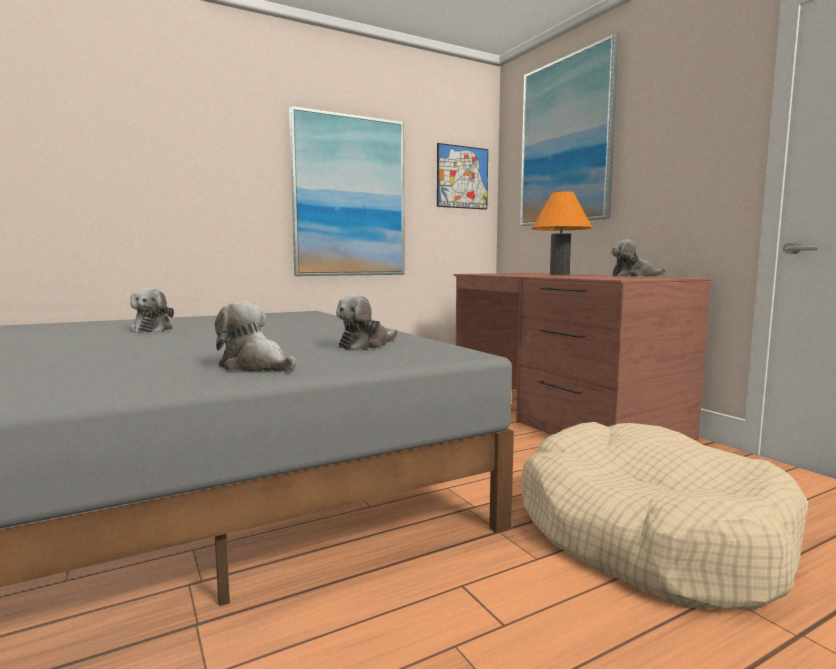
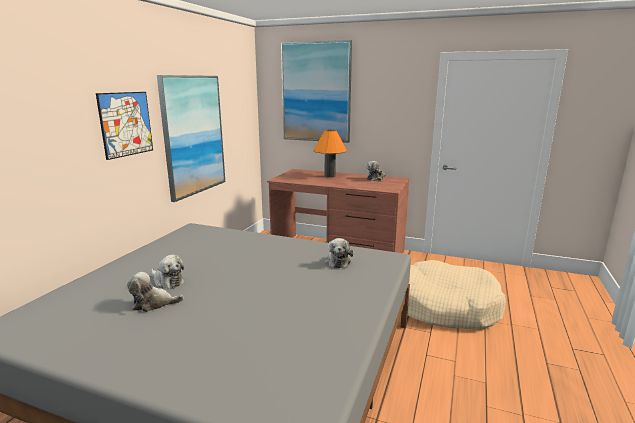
camera: 40 degrees left, 10 degrees up
(255, 367) = (349, 297): plush toy -> plush toy (153, 303)
(462, 177) = (243, 107): picture -> picture (126, 124)

